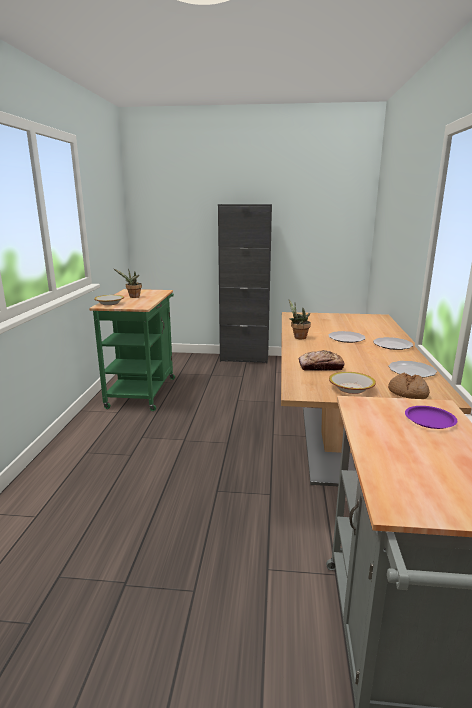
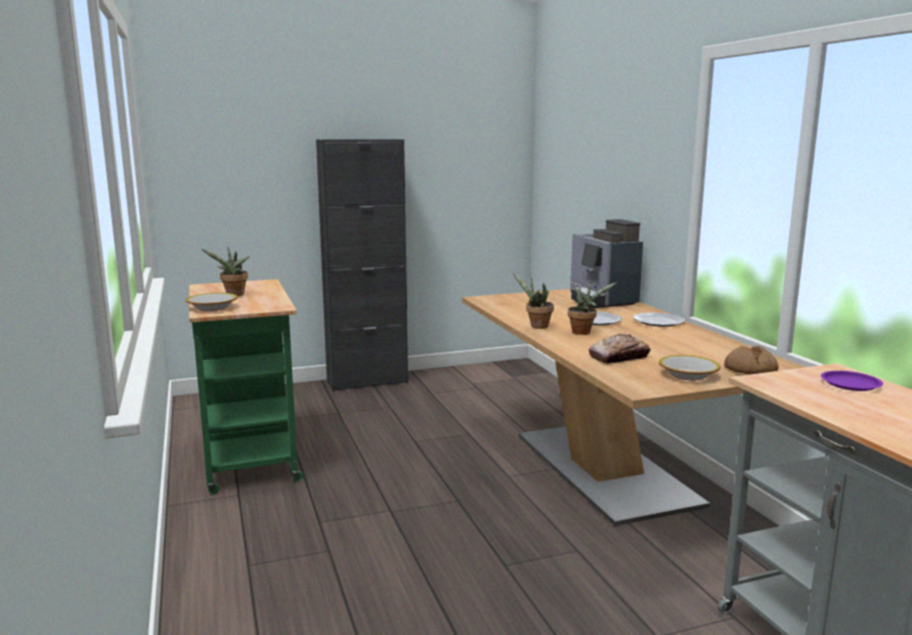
camera: 25 degrees left, 5 degrees down
(324, 345) = (583, 332): none -> potted plant
(373, 324) = (601, 300): none -> coffee machine
(411, 371) = (720, 347): plate -> none

